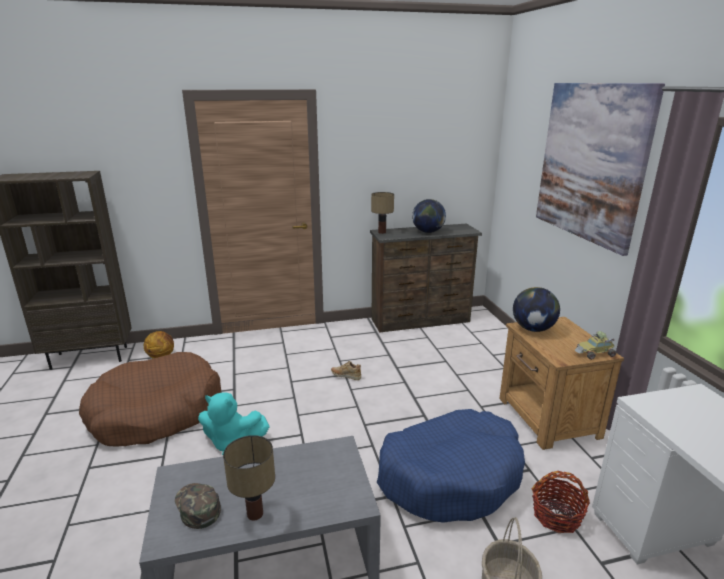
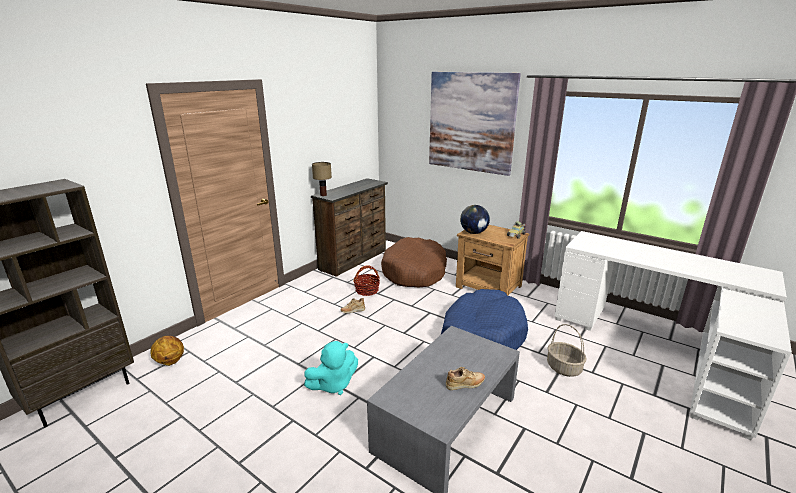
camera: 40 degrees left, 0 degrees up
(156, 412) = (237, 399): brown dog bed -> brown dog bed (414, 272)
(197, 507) = (430, 402): green cap -> none
(255, 513) = (465, 385): table lamp -> beige shoe
(428, 232) = (354, 188): globe -> none
(556, 515) = (544, 328): basket -> basket (367, 290)

